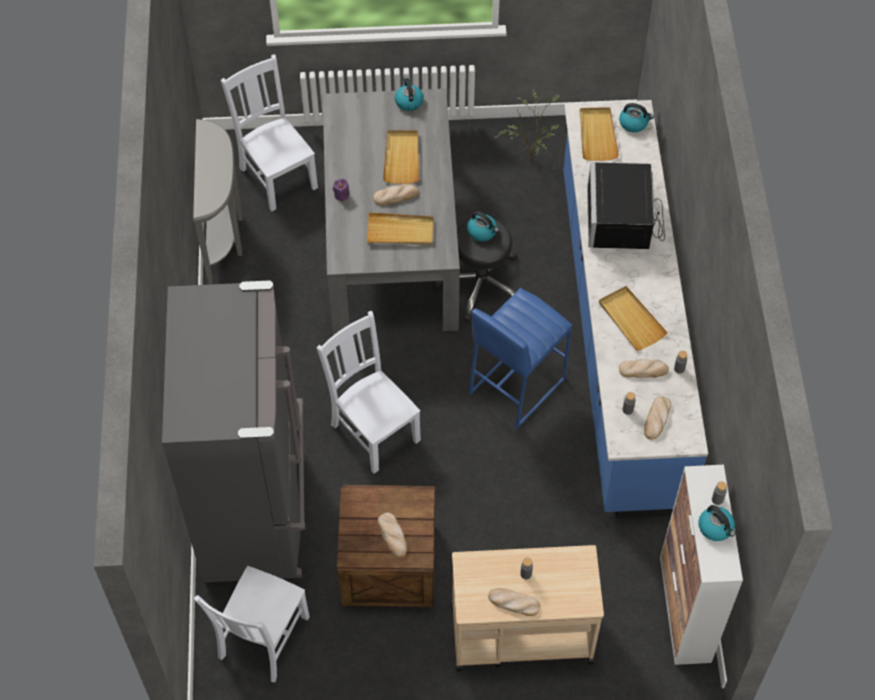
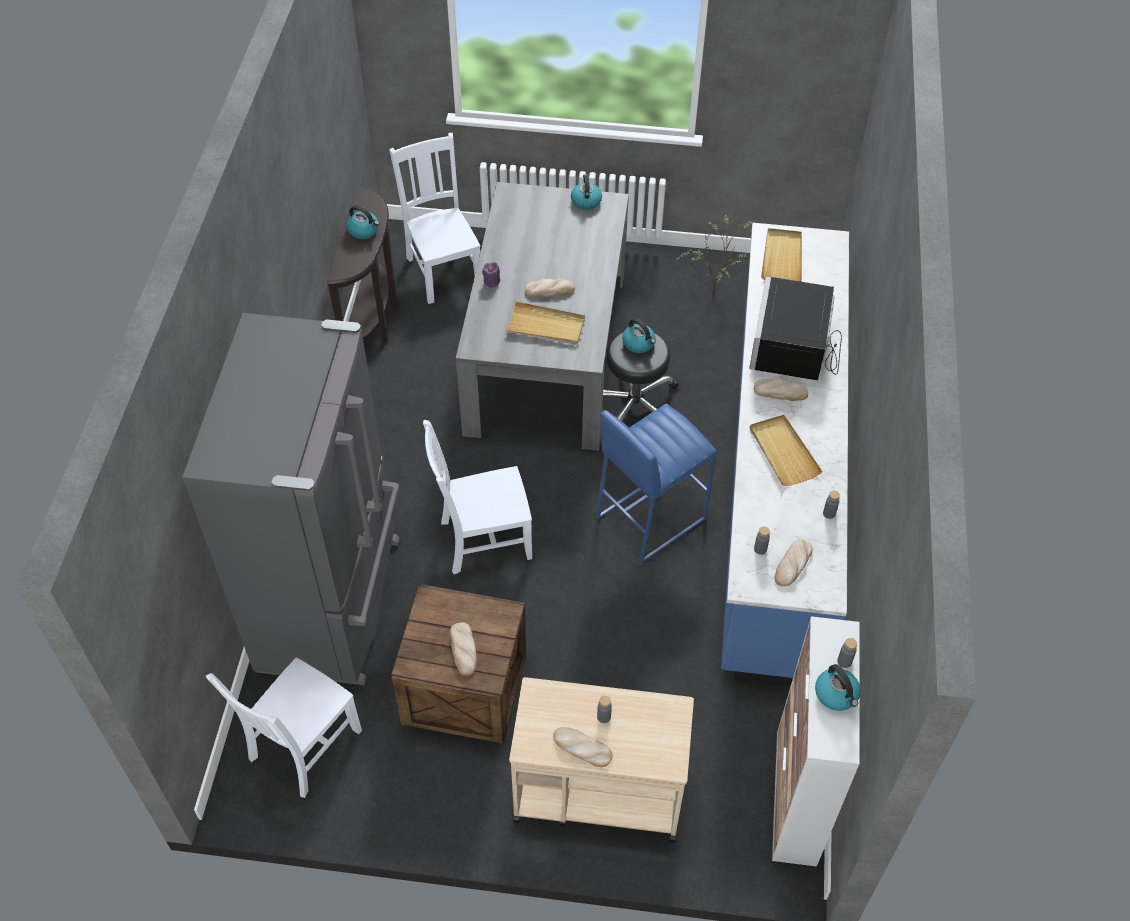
camera: 10 degrees right, 5 degrees down
(225, 236) = (374, 320): grey console table -> brown console table
(373, 430) = (482, 540): white chair -> white chair turned 75 degrees counterclockwise
(401, 158) = (565, 254): beige tray -> none
(634, 123) = (825, 251): kettle -> kettle (364, 230)
(643, 370) = (787, 508): bread -> bread (780, 392)

